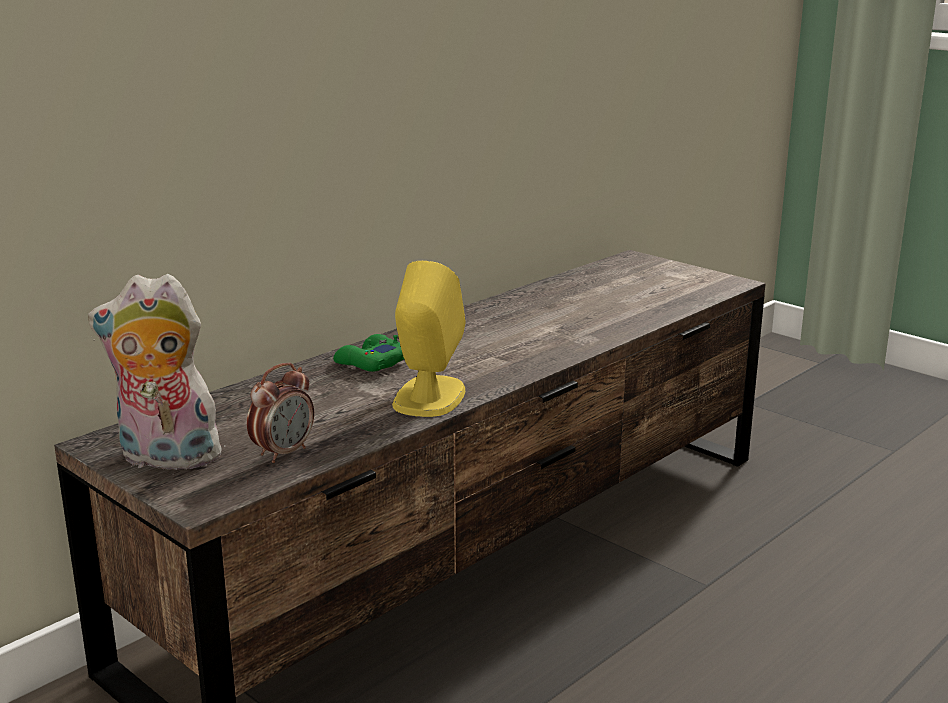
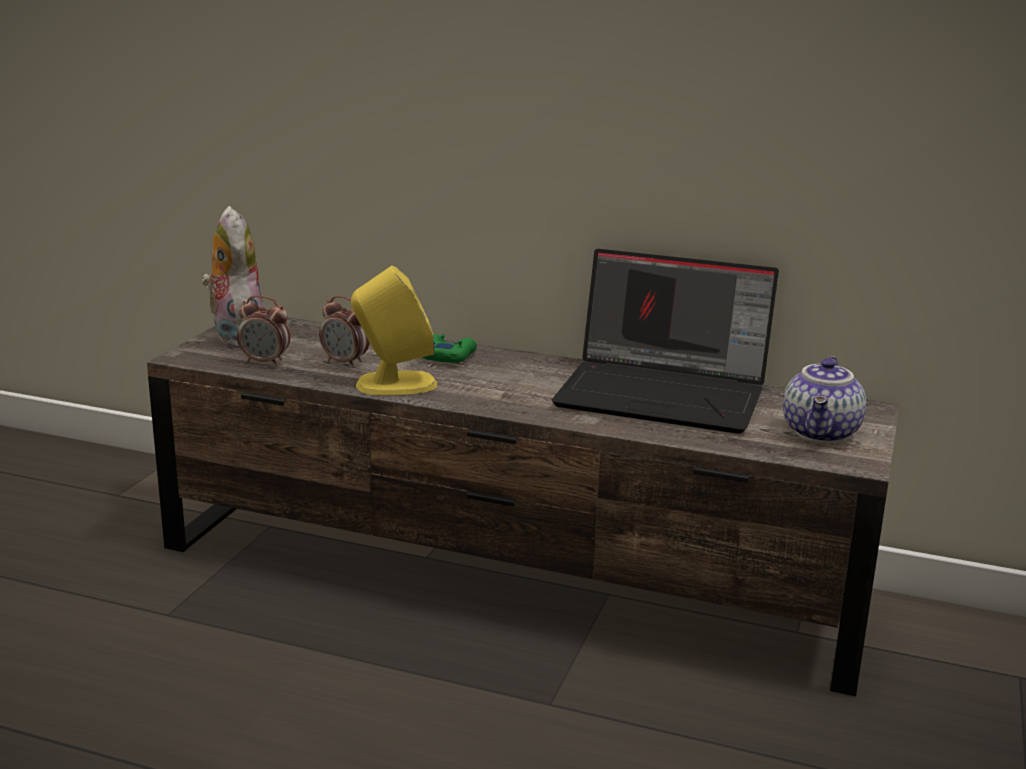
camera: 65 degrees right, 0 degrees up
(335, 411) = (345, 362): none -> alarm clock
(554, 304) = (665, 394): none -> laptop
(672, 279) = (822, 433): none -> teapot

